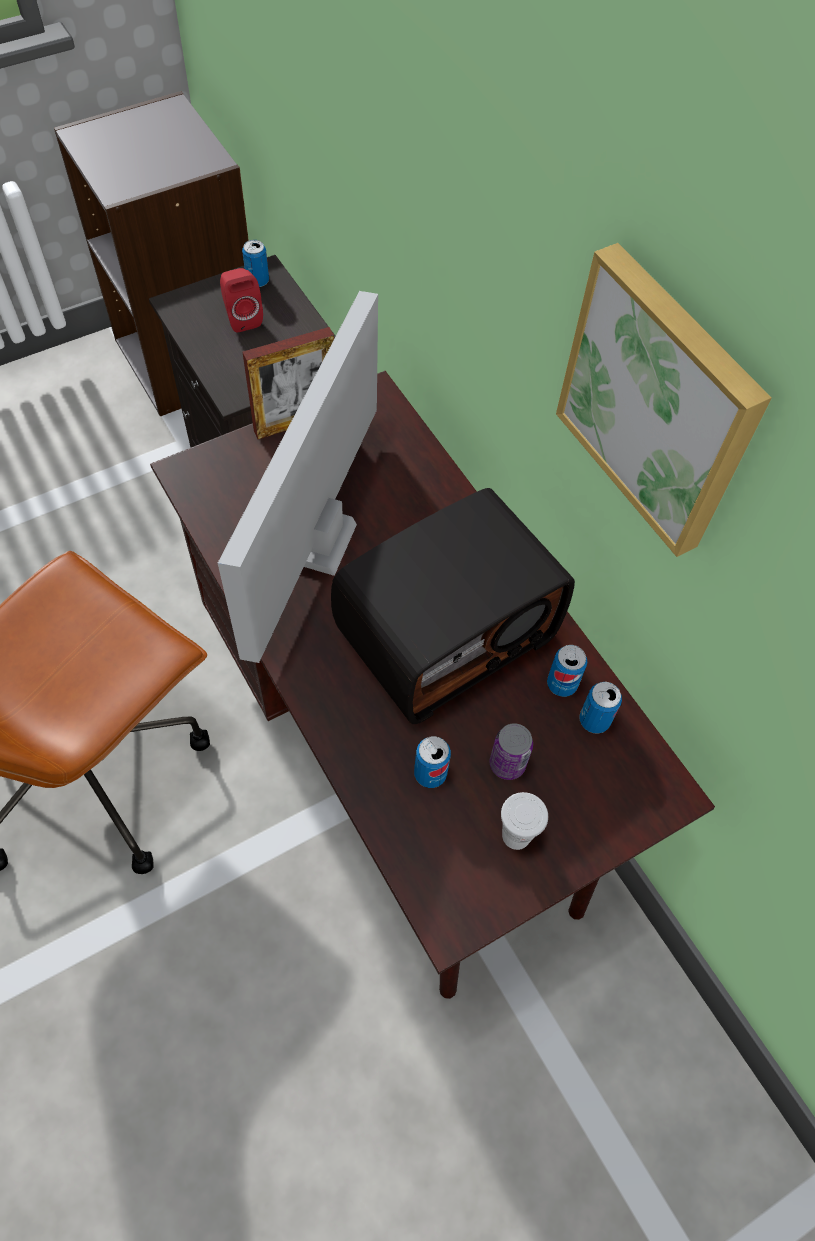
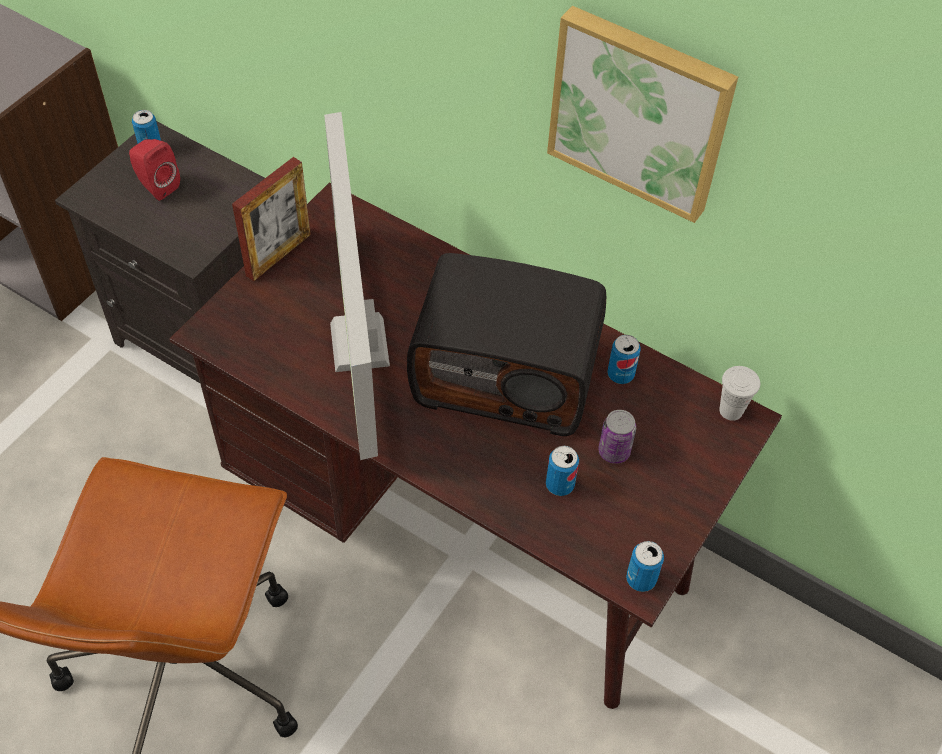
camera: 25 degrees left, 5 degrees down
(445, 632) = (507, 373): radio -> radio turned 75 degrees clockwise
(516, 835) = (651, 500): white cup -> white cup (731, 410)
(594, 720) = (660, 391): can -> can (641, 579)

